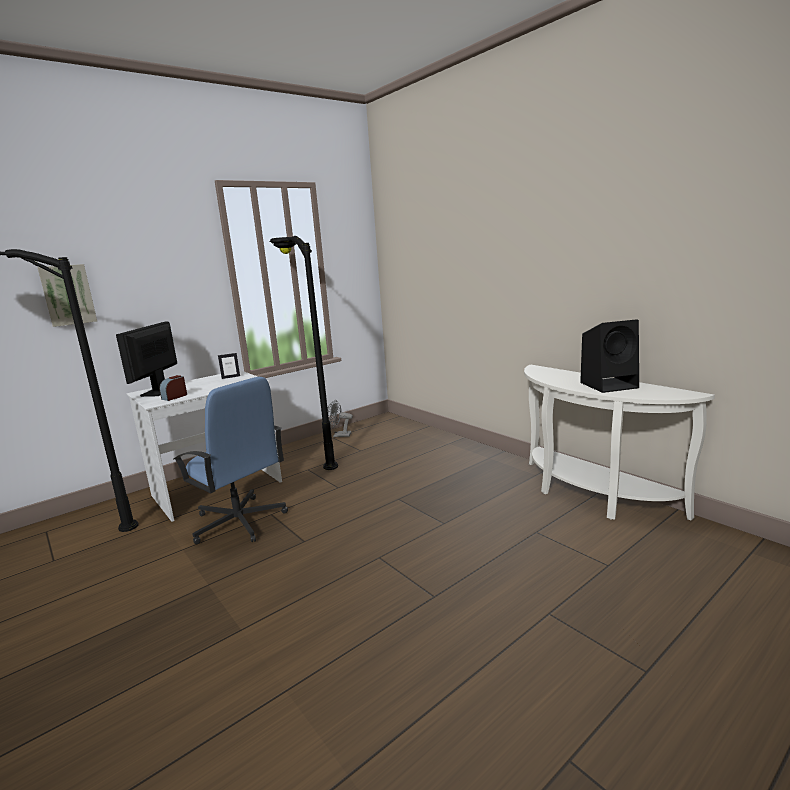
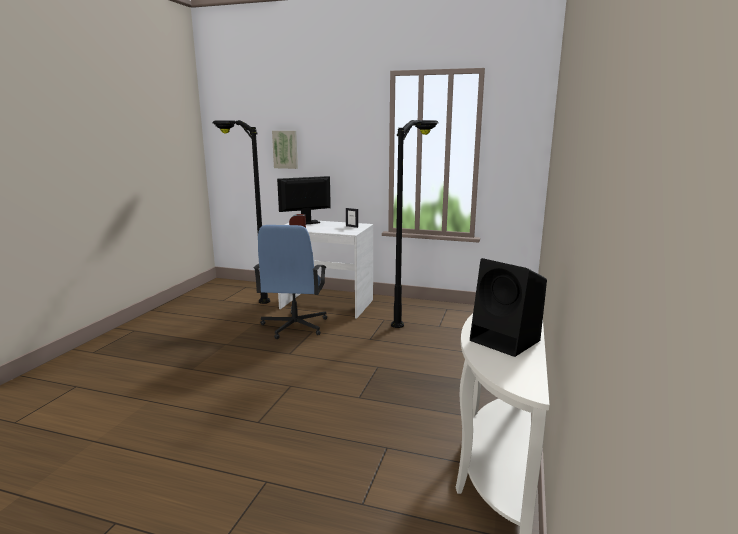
camera: 55 degrees right, 0 degrees up
(339, 435) = (454, 309): grey fan -> none

